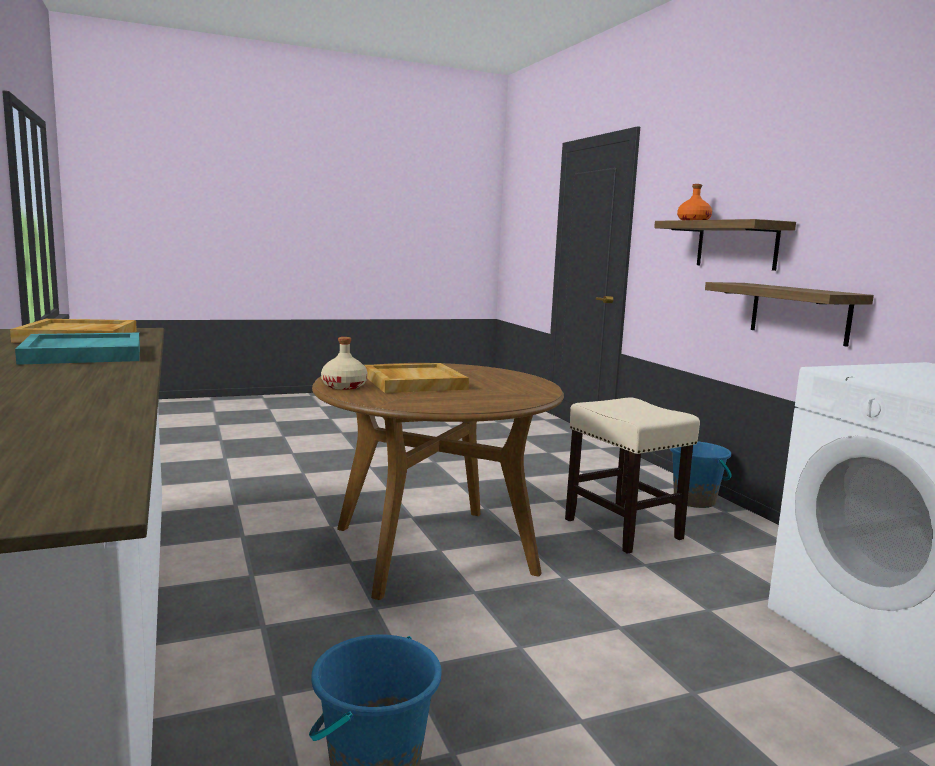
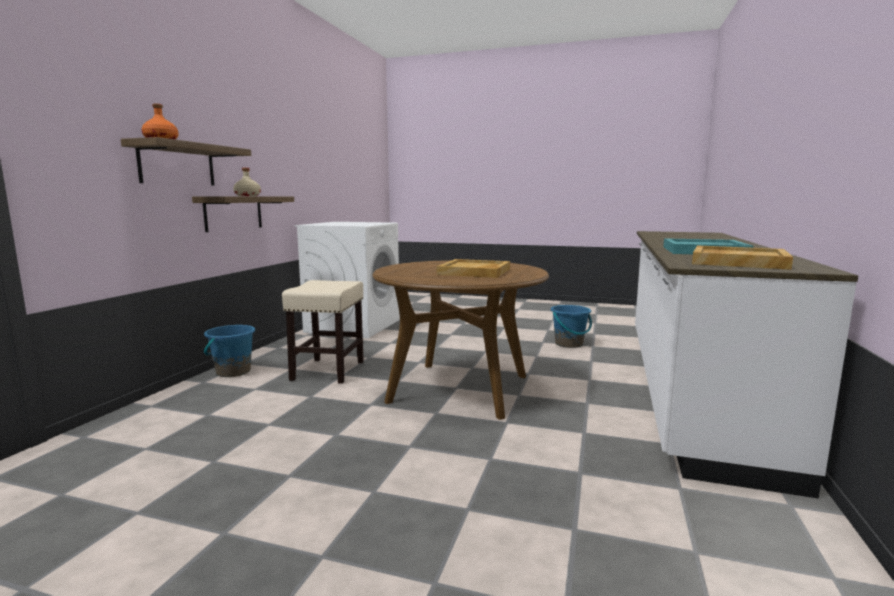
camera: 140 degrees left, 0 degrees up
(344, 386) = (526, 273): beige bottle -> beige bottle (247, 196)

